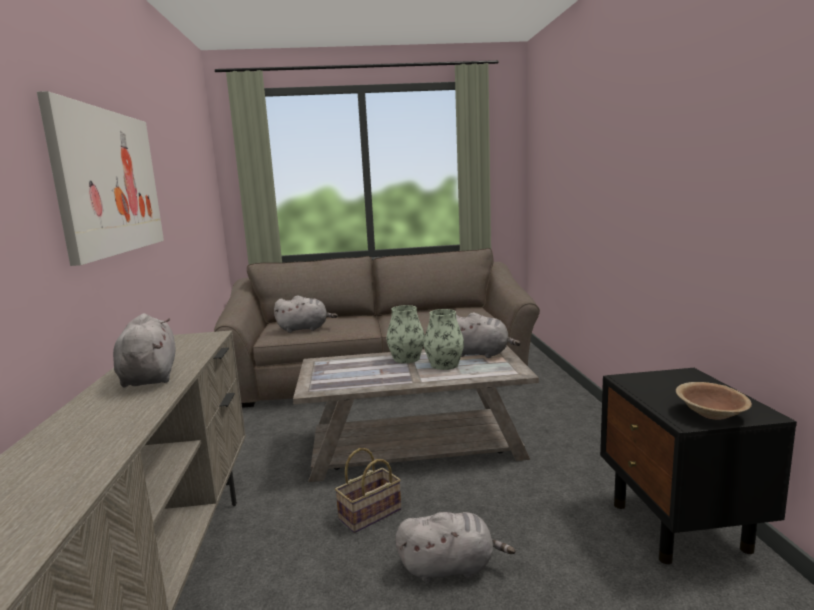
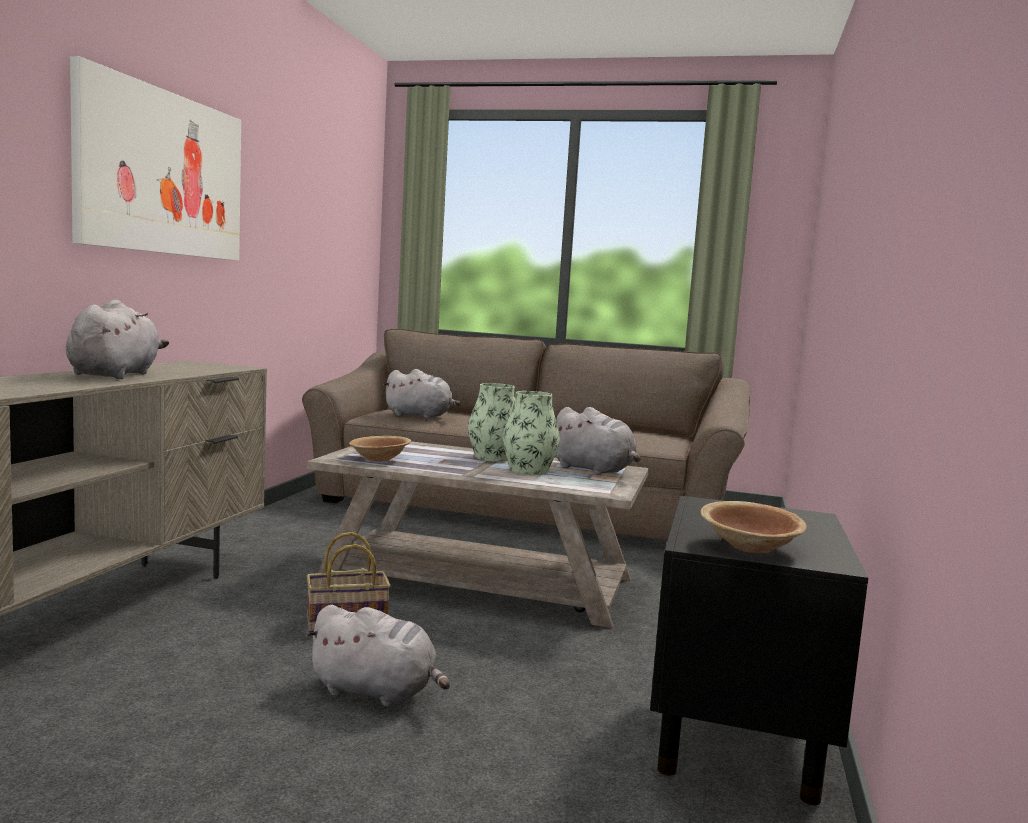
camera: 20 degrees right, 5 degrees down
(339, 381) = (379, 459): none -> brown bowl

